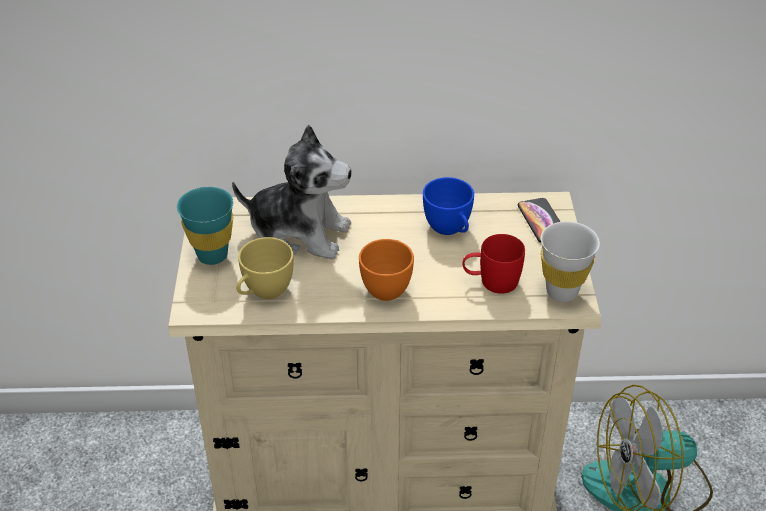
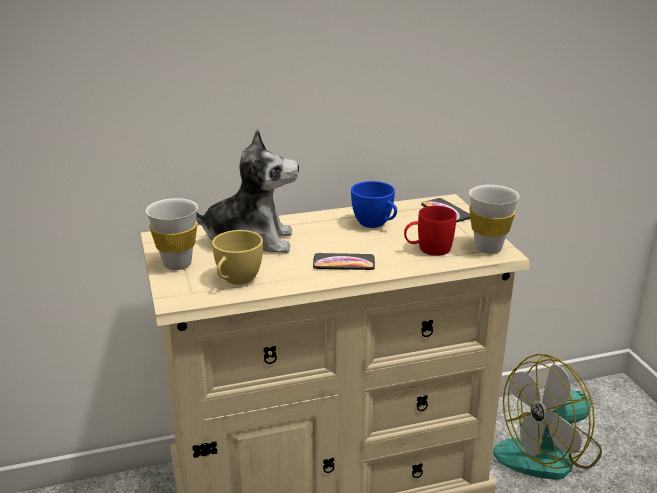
camera: 15 degrees left, 15 degrees down
(212, 255) = (177, 264): turquoise cup -> white cup
(388, 286) = (344, 263): orange cup -> phone

